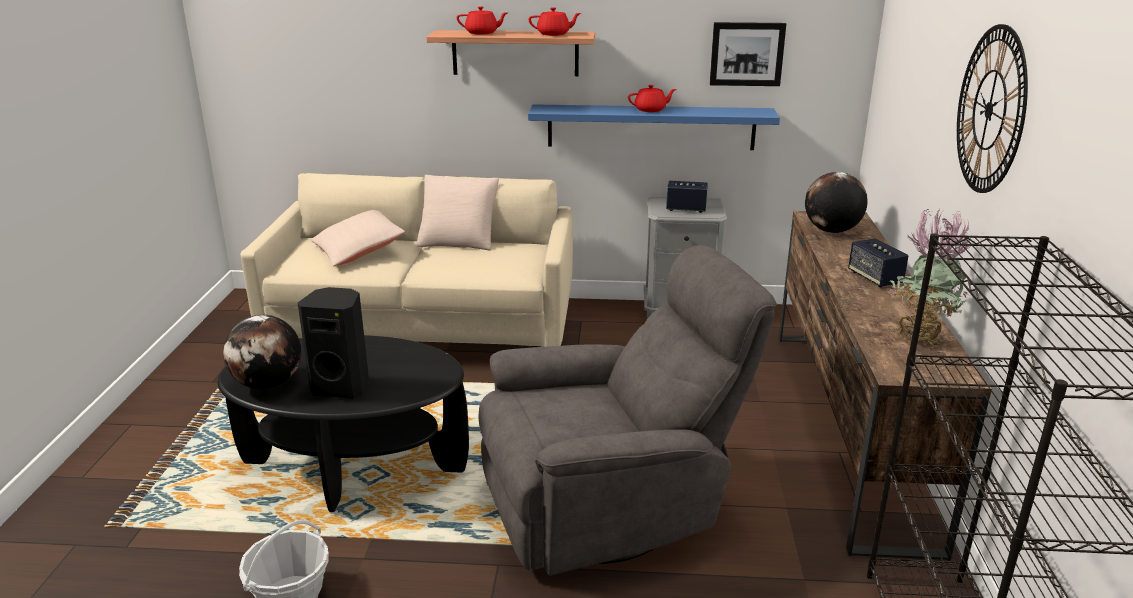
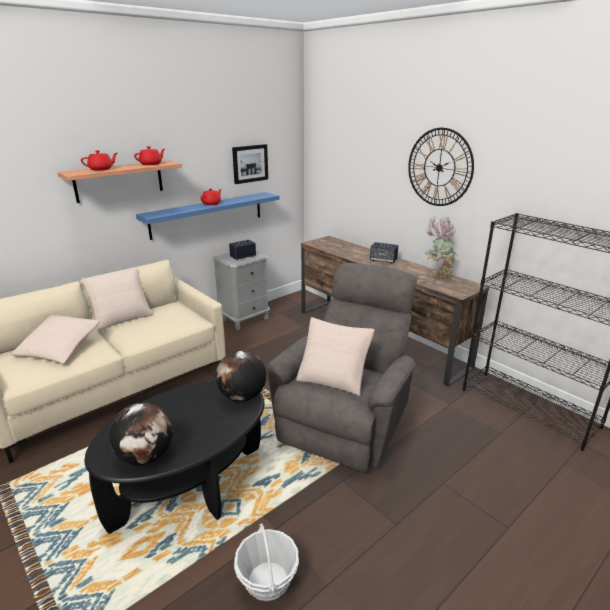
camera: 45 degrees left, 0 degrees up
(342, 387) = (200, 430): black speaker -> none
(562, 412) = (334, 378): none -> beige pillow
(831, 231) = (332, 247): globe -> globe (242, 397)

